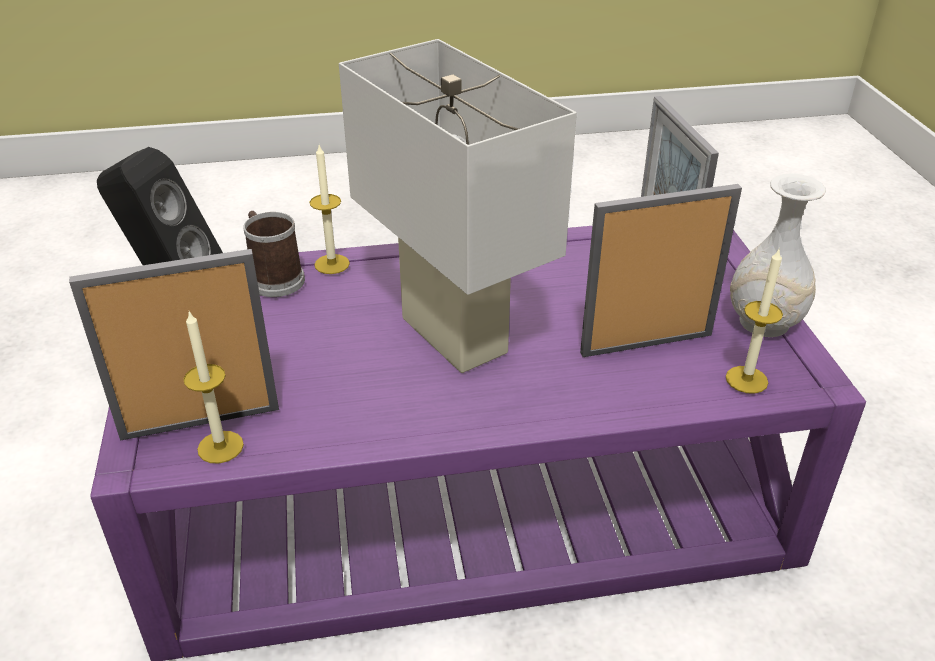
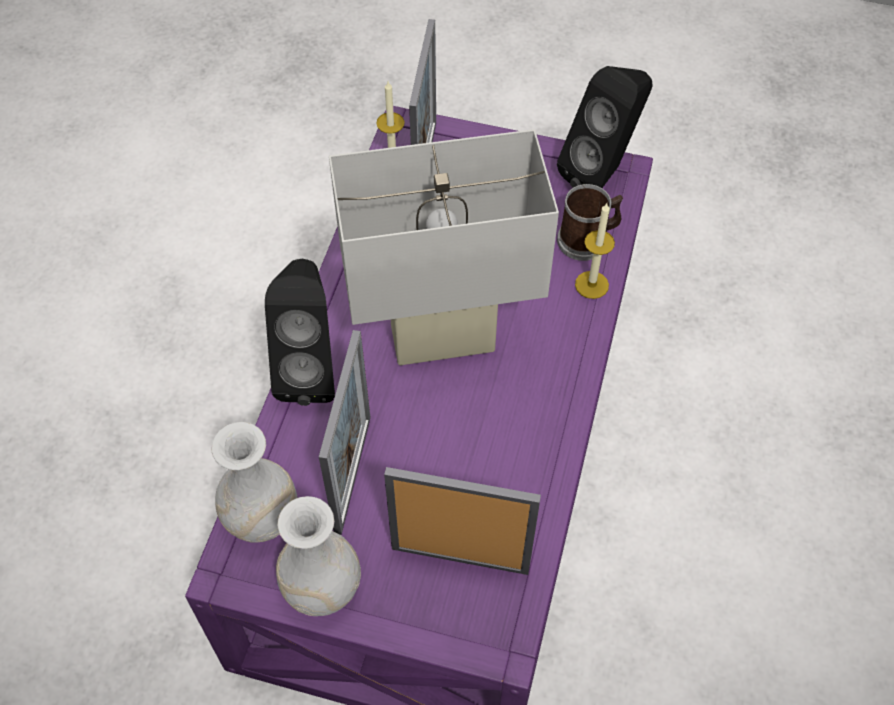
camera: 115 degrees right, 20 degrees up
(563, 409) = (310, 369): none -> black speaker
(746, 379) = (262, 518): candle -> white vase

